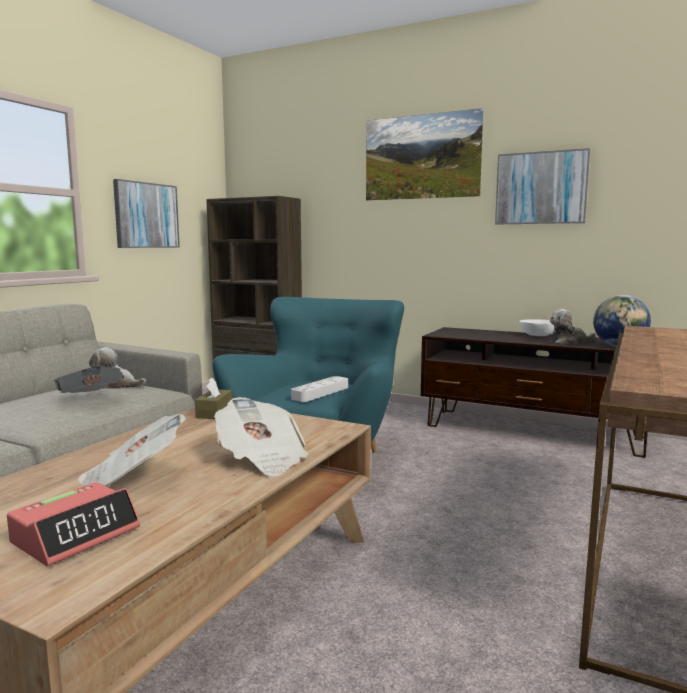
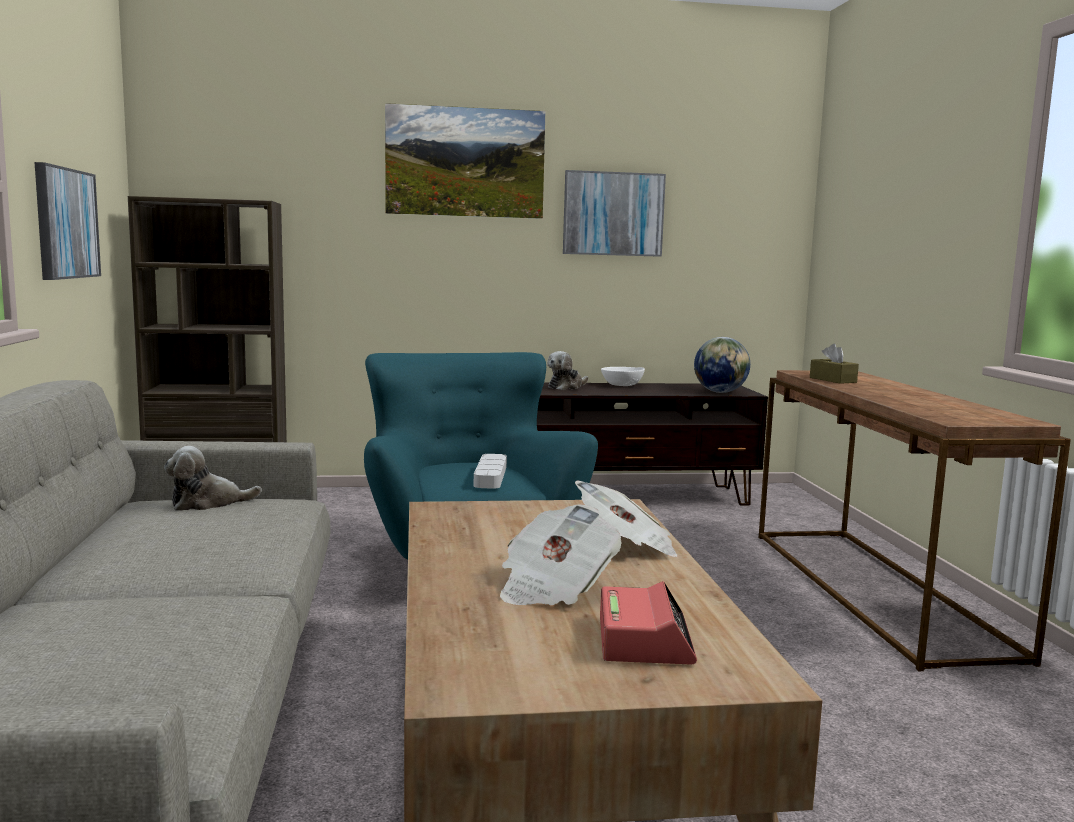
camera: 35 degrees left, 0 degrees up
(91, 398) = (239, 523): newspaper -> none
(214, 412) = (451, 513): brown tissue box -> brown tissue box (832, 380)
(568, 341) = (666, 390): plush toy -> plush toy (566, 387)

